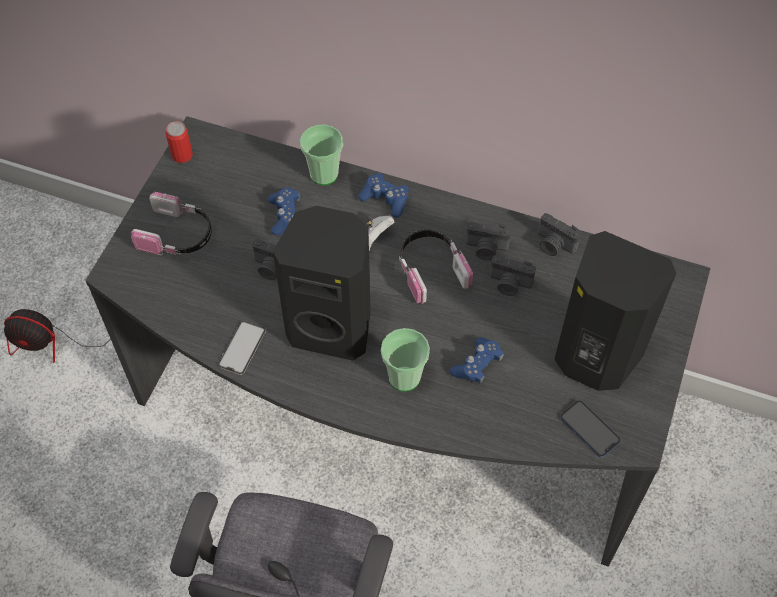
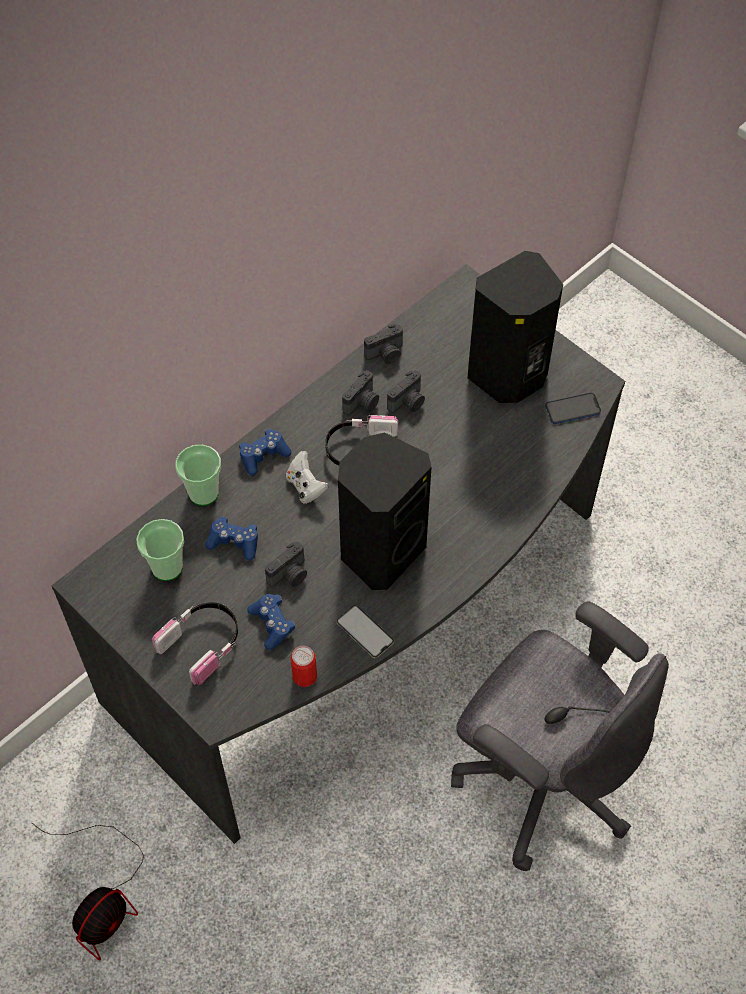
camera: 65 degrees left, 0 degrees up
(182, 155) = (102, 606): can -> can (304, 676)
(404, 377) = (461, 516): cup -> cup (167, 567)
(477, 365) = (475, 459): blue game controller -> blue game controller (272, 624)

